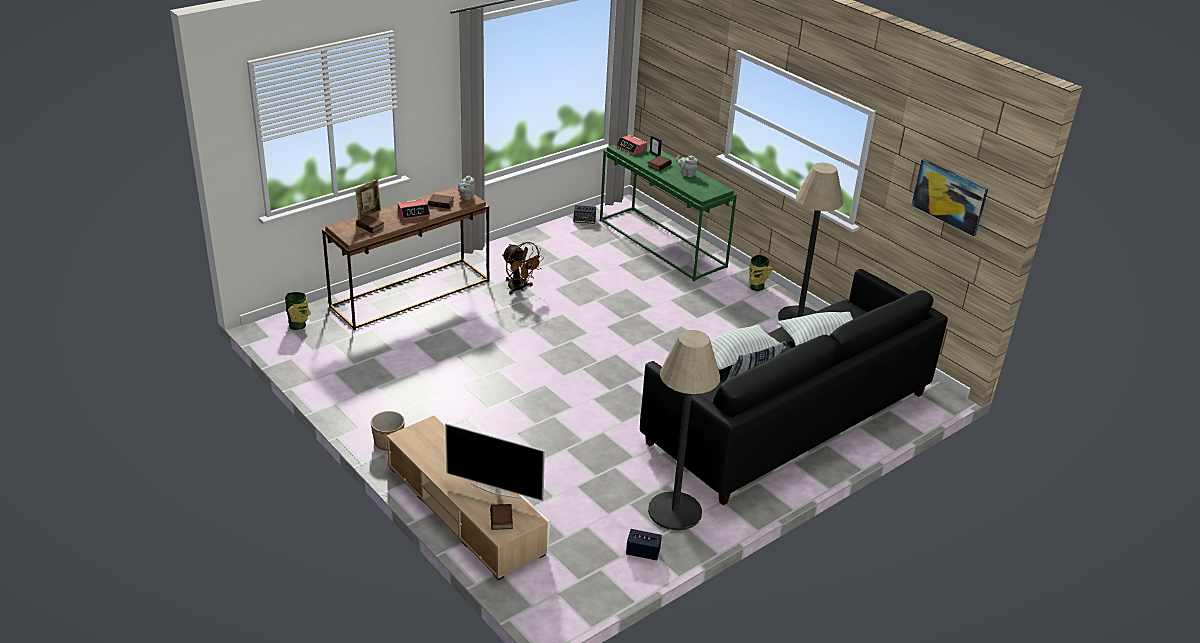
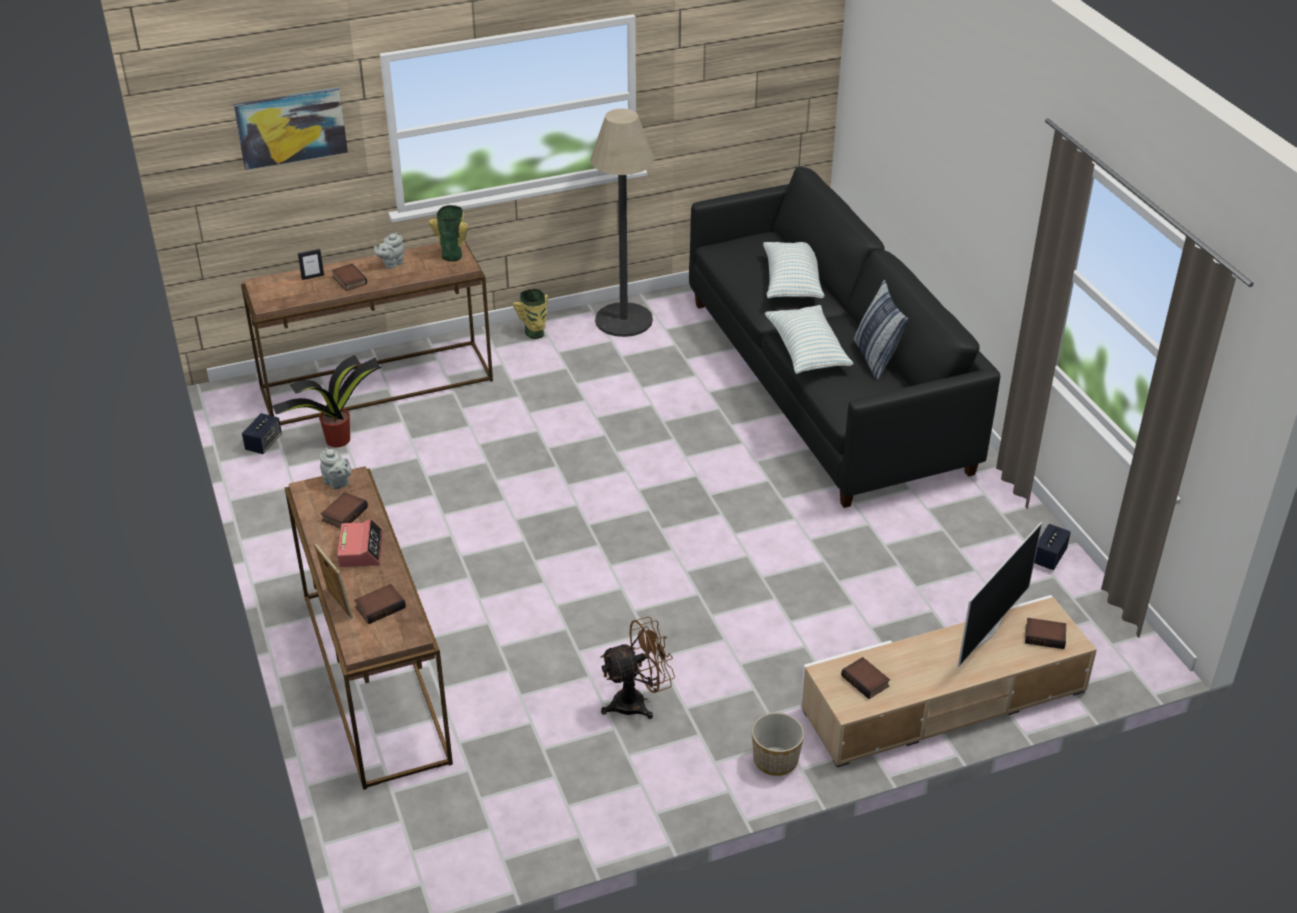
camera: 70 degrees left, 5 degrees up
(298, 326) = (404, 838): vase -> vase (453, 254)
(429, 441) = (866, 681): none -> book
(519, 288) = (424, 550): brown fan -> brown fan (637, 702)
(601, 241) = (336, 440): none -> potted plant
(631, 148) = (278, 292): alarm clock -> none
(663, 243) = (378, 383): green console table -> brown console table
(674, 511) = (979, 514): floor lamp -> none
(949, 196) = (760, 55): picture -> picture (291, 127)

